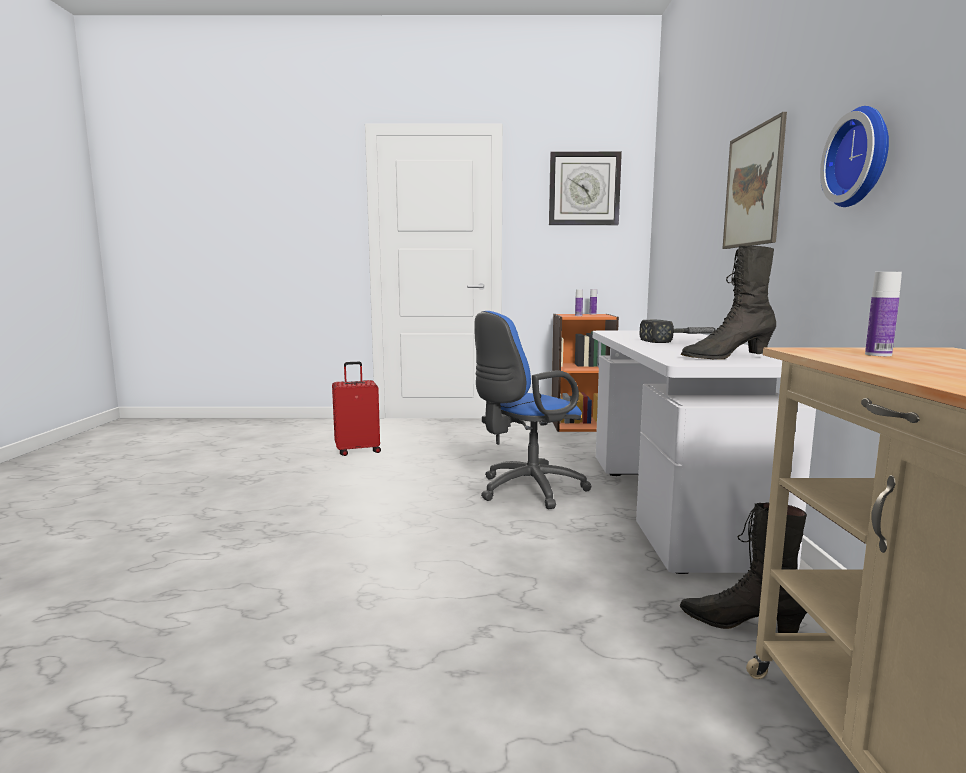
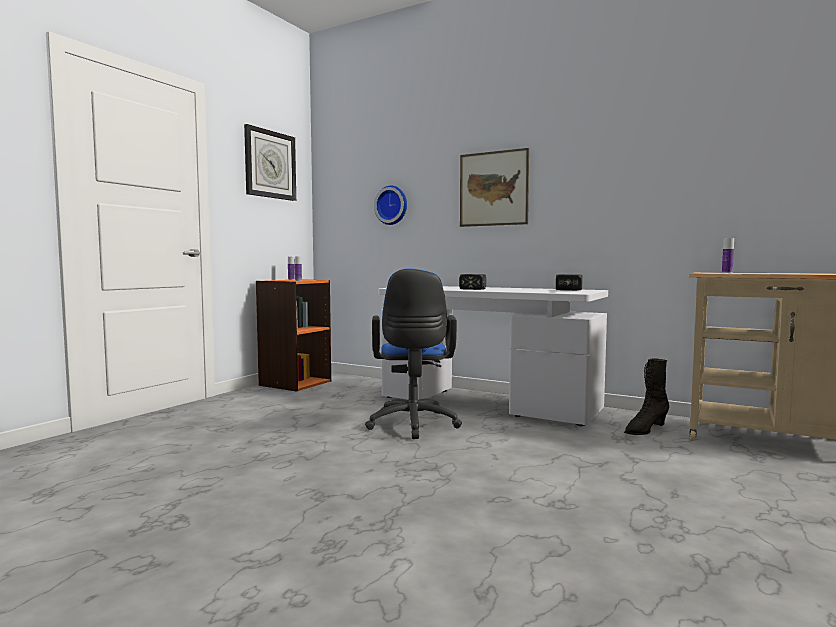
camera: 60 degrees left, 5 degrees down
(358, 450) = (184, 457): red suitcase -> none
(726, 357) = (567, 291): black boot -> hammer
(862, 158) = (608, 184): wall clock -> wall clock (392, 205)

